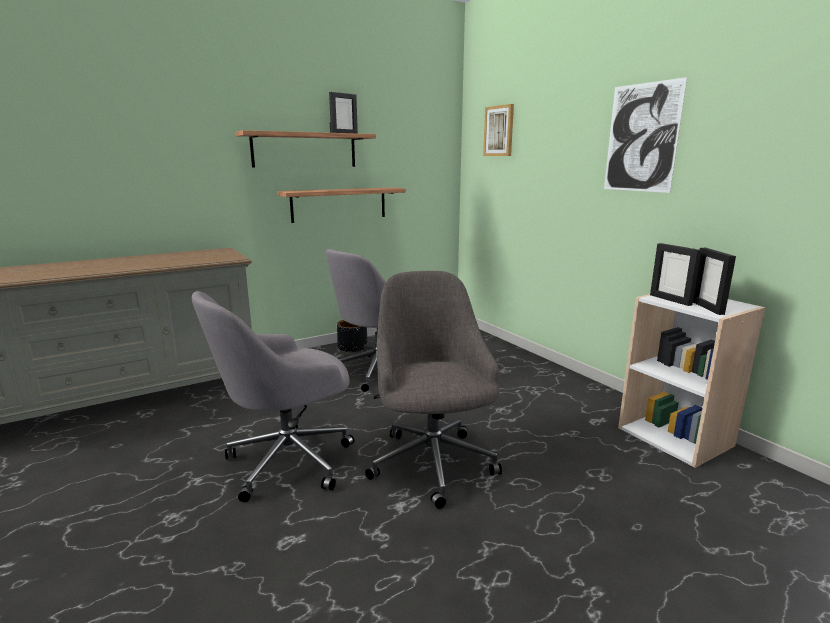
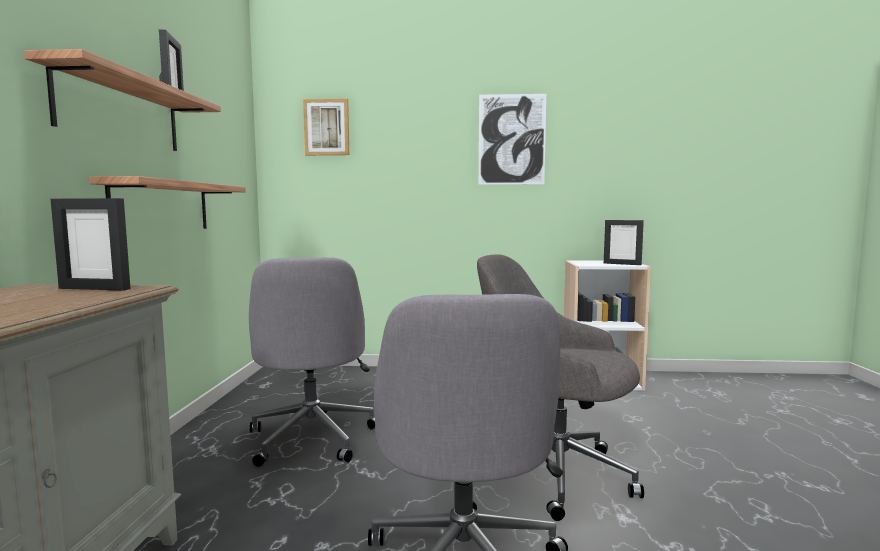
camera: 55 degrees left, 10 degrees down
(352, 347) = (210, 432): black planter -> none
(671, 300) = (594, 264): picture frame -> picture frame (95, 288)

